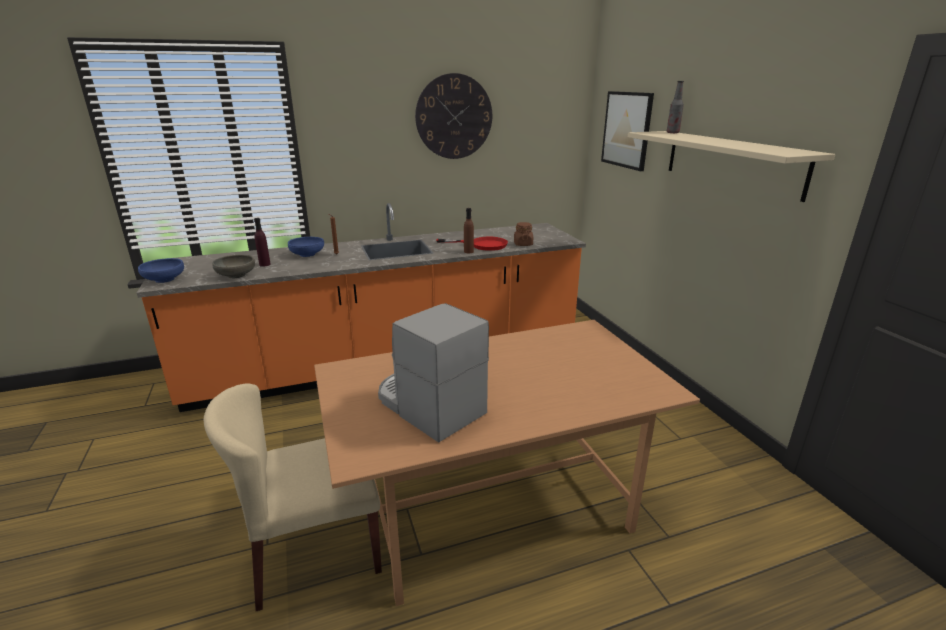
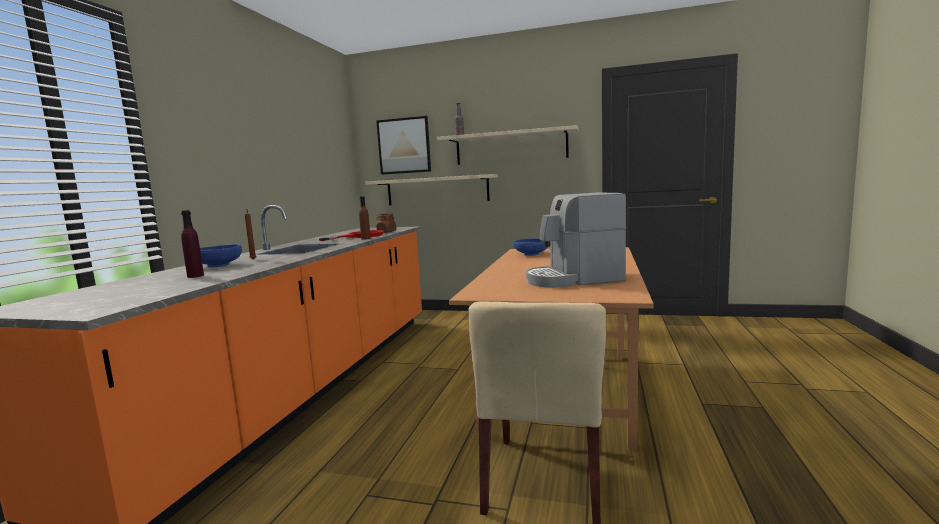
camera: 55 degrees left, 15 degrees down
(164, 279) = (84, 309): blue bowl -> blue bowl (531, 254)
(236, 275) = (194, 284): grey bowl -> none
(454, 117) = (278, 130): wall clock -> none
(644, 198) = (437, 190): none -> beige shelf

